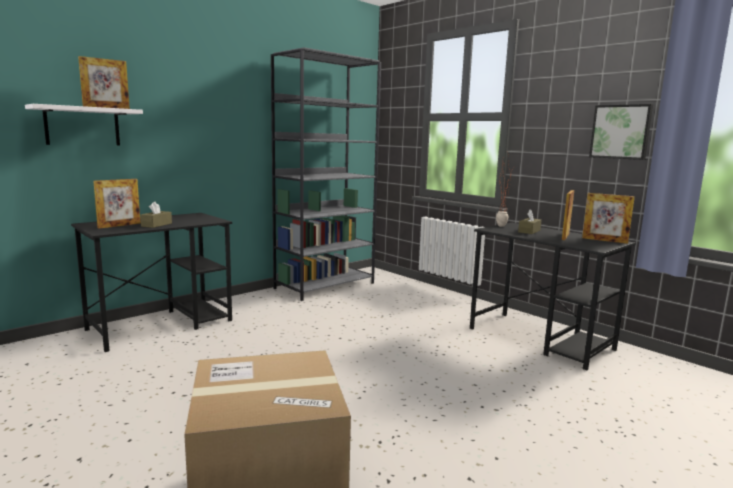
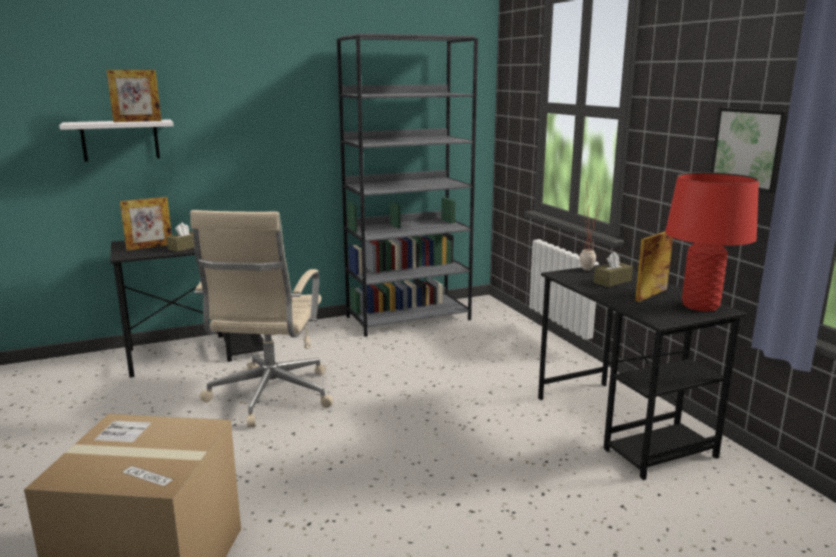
camera: 20 degrees right, 5 degrees up
(258, 352) = (269, 397): none -> beige office chair
(604, 240) = (700, 306): picture frame -> red table lamp

